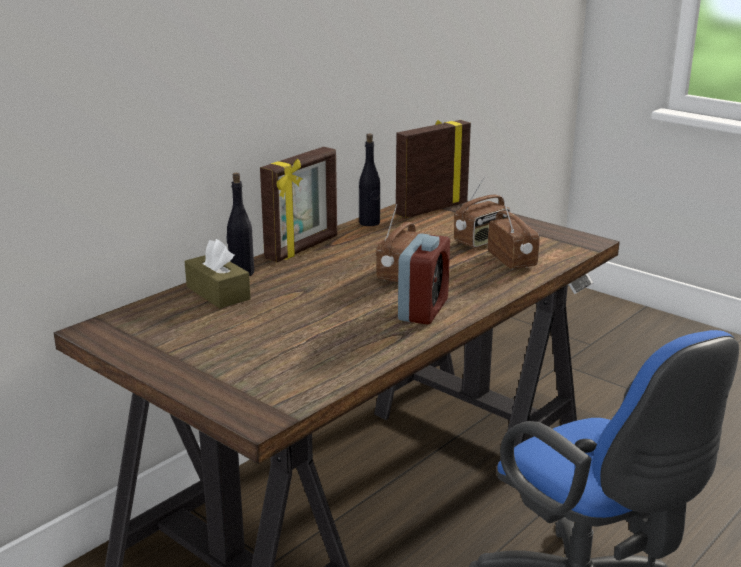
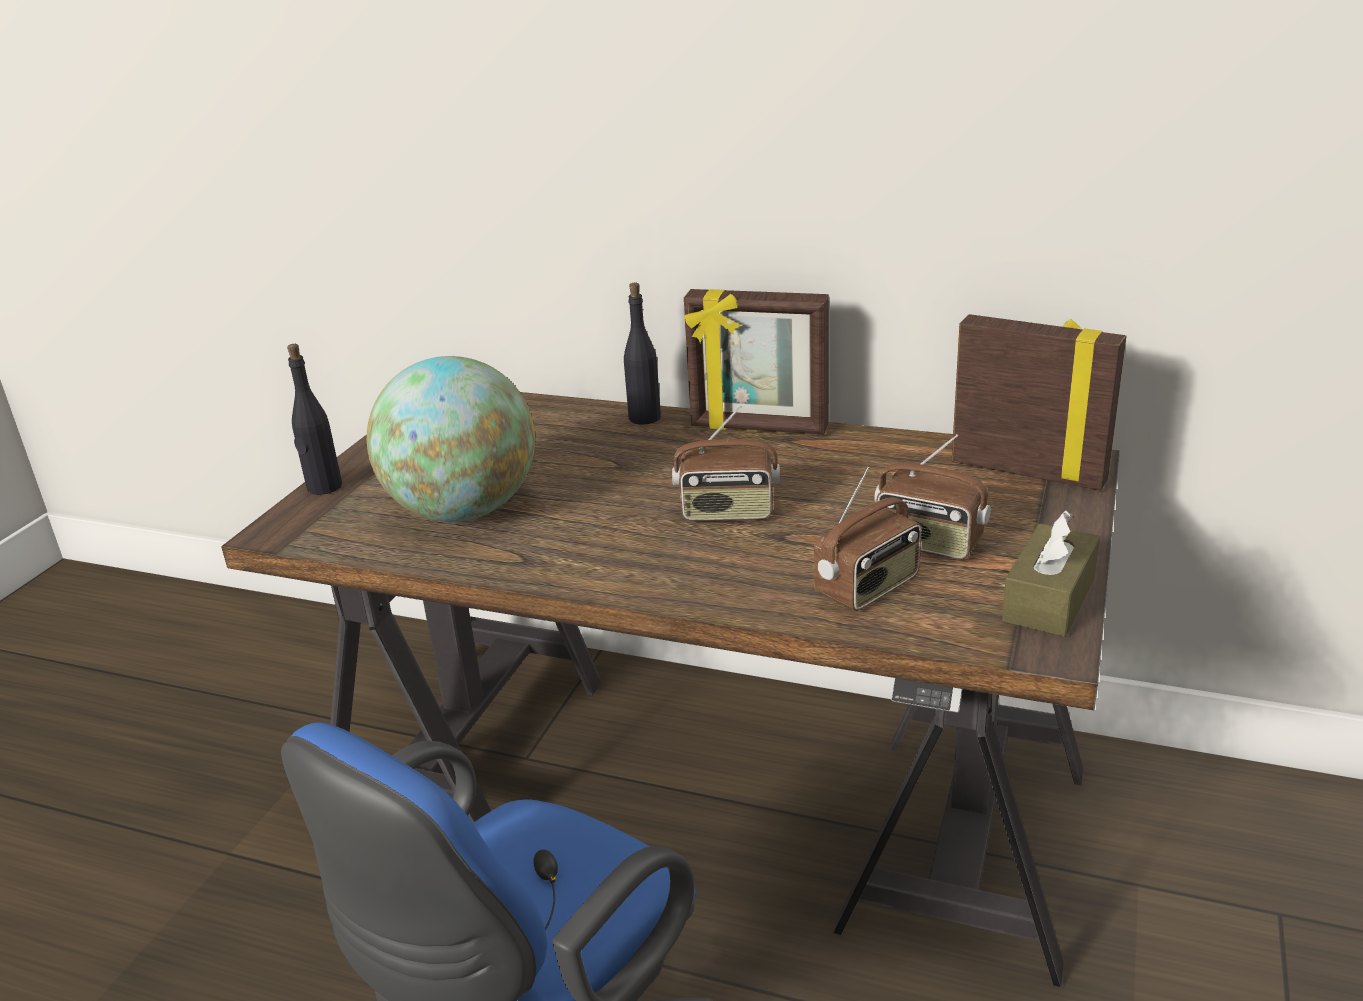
camera: 70 degrees right, 5 degrees up
(218, 293) = (575, 423): brown tissue box -> brown tissue box (1049, 599)
(310, 345) = (463, 511): none -> globe
(369, 223) = (905, 443): black bottle -> black bottle (324, 487)
(423, 310) = (612, 557): alarm clock -> none

